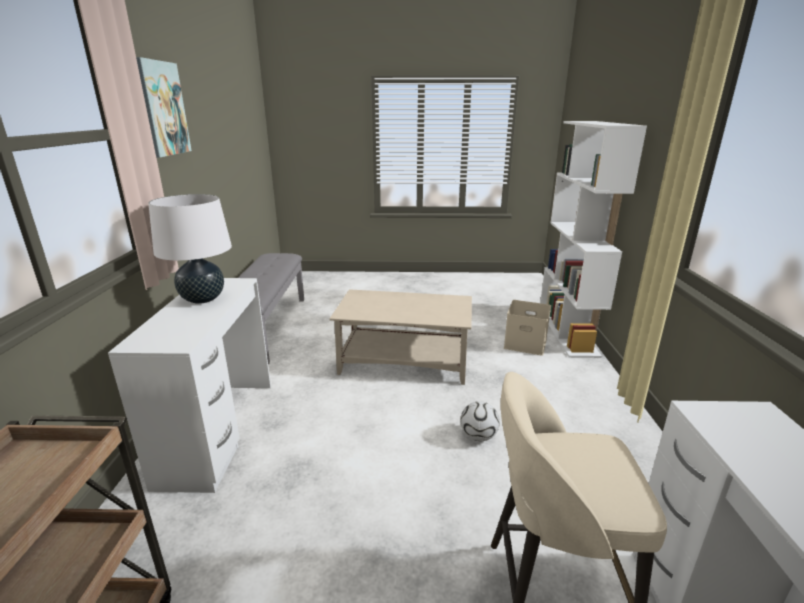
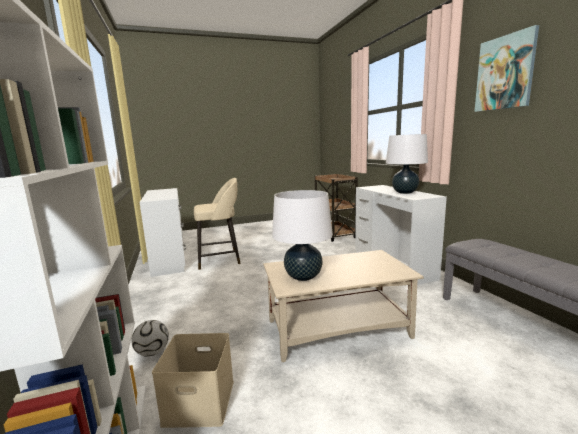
camera: 160 degrees right, 10 degrees down
(441, 304) = (303, 277): none -> white table lamp
(478, 436) = (250, 291): football -> football (152, 352)

